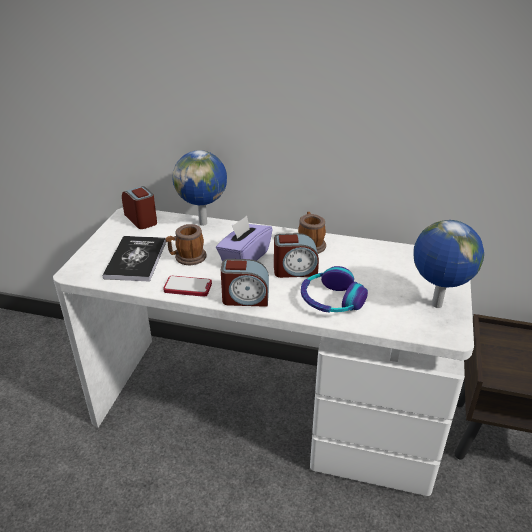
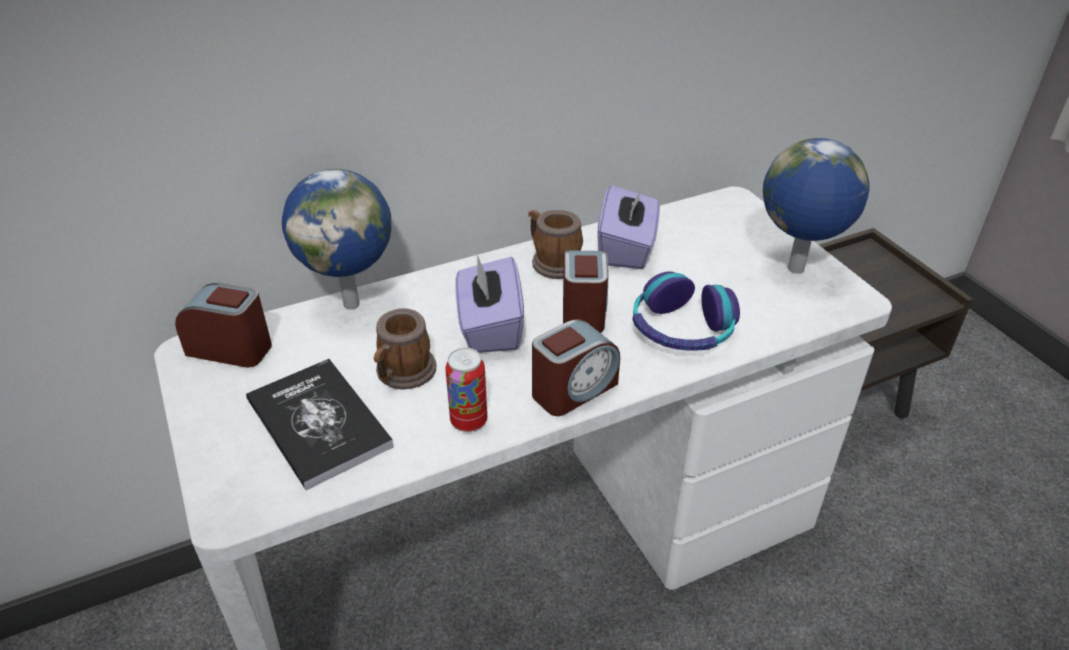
camera: 40 degrees left, 5 degrees up
(188, 287) = (468, 421): phone -> can
(295, 270) = (583, 310): alarm clock -> alarm clock turned 45 degrees counterclockwise
(355, 254) = (627, 249): none -> purple tissue box

